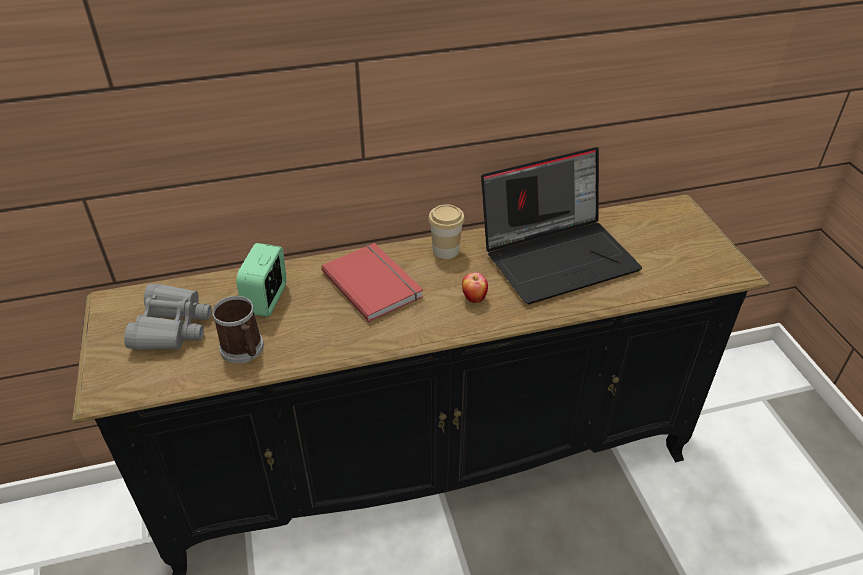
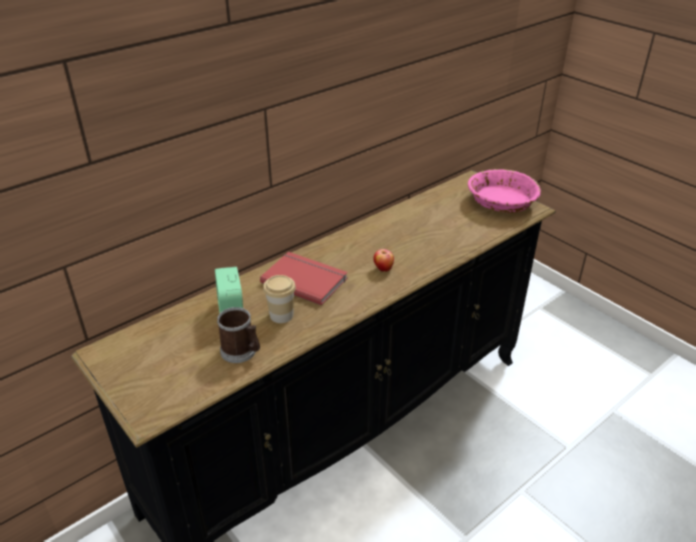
camera: 25 degrees left, 5 degrees down
(172, 327) = (169, 354): grey binoculars -> none
(445, 250) = (340, 244): cup -> cup (281, 315)
(558, 256) = (419, 227): laptop -> none
(696, 251) = (502, 202): none -> pink bowl

